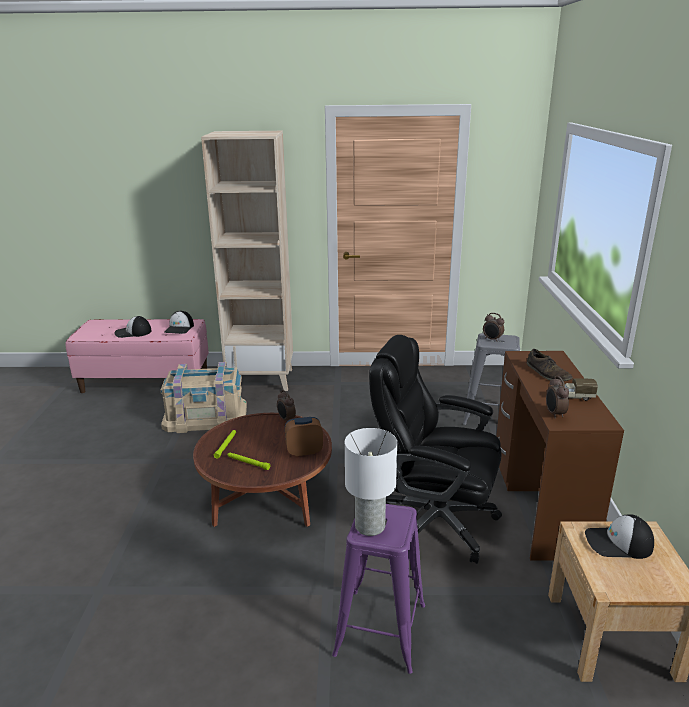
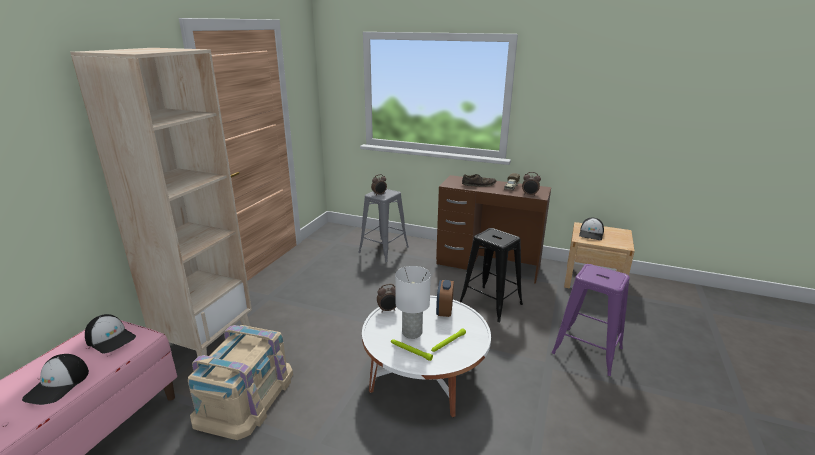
camera: 70 degrees left, 0 degrees up
(267, 496) = (424, 375): brown coffee table -> white coffee table
(370, 527) = (607, 280): white table lamp -> white table lamp (412, 332)
(434, 522) = (491, 304): black office chair -> black stool

